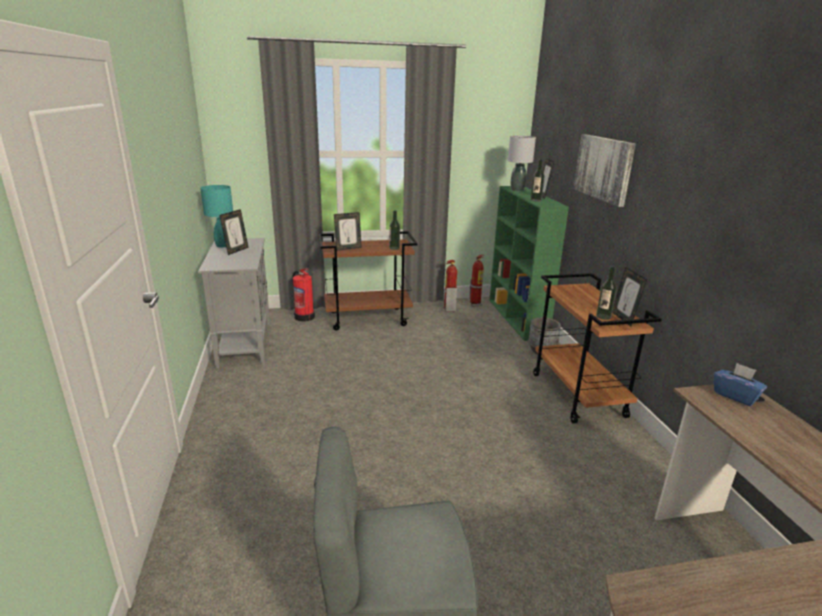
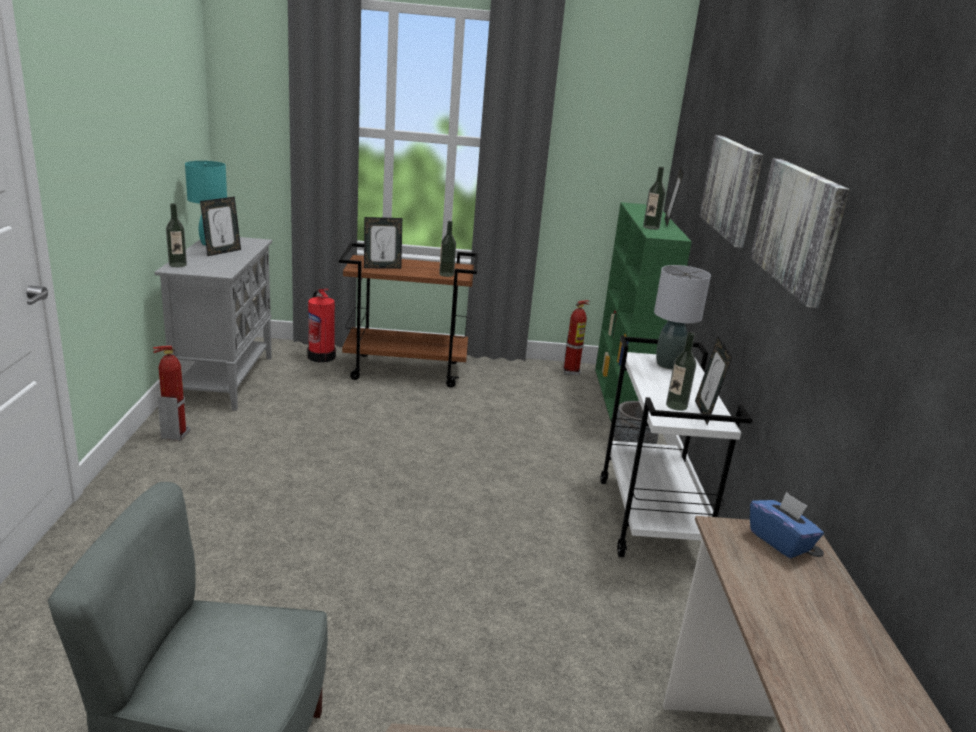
camera: 10 degrees right, 0 degrees up
(211, 264) = (177, 265): none -> bottle
(449, 309) = (528, 373): fire extinguisher -> fire extinguisher (175, 434)
(517, 190) = (640, 210): grey table lamp -> grey table lamp (668, 365)
(579, 395) = (651, 520): brown cart -> white cart
(686, 189) = (799, 228): none -> picture

